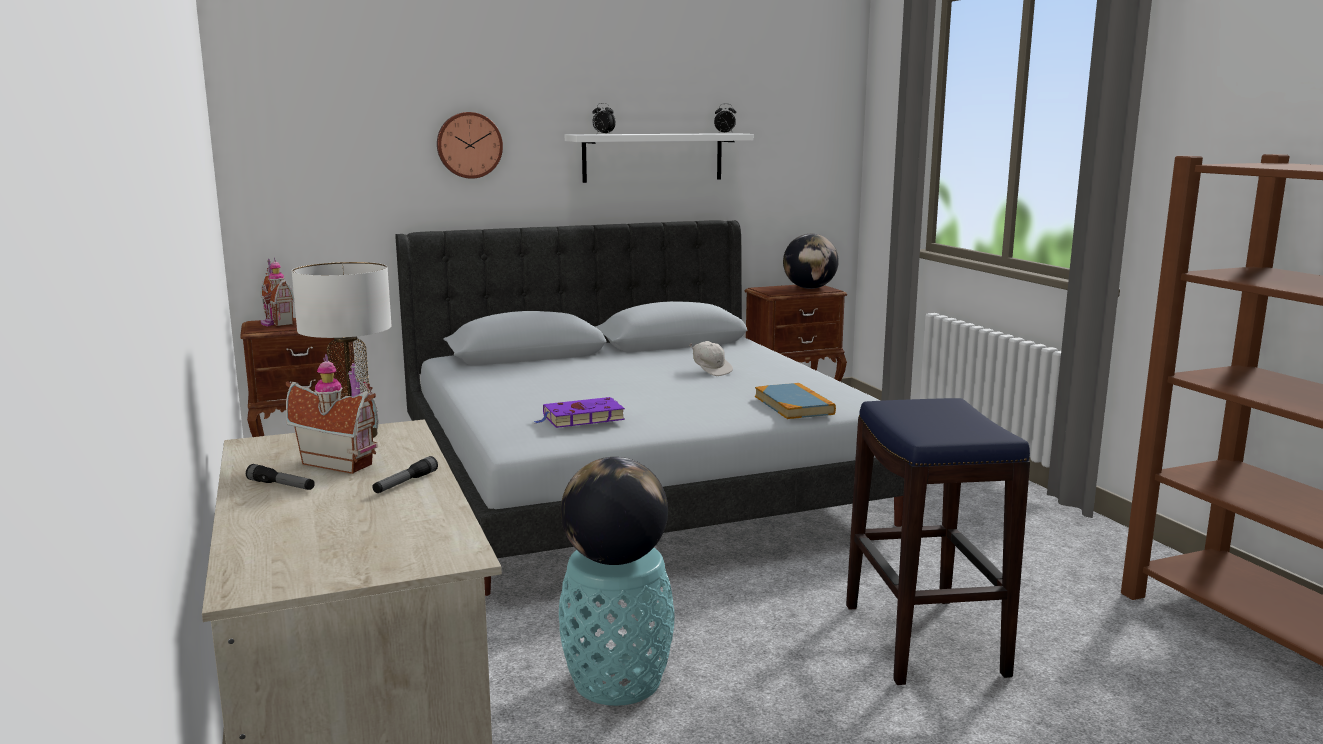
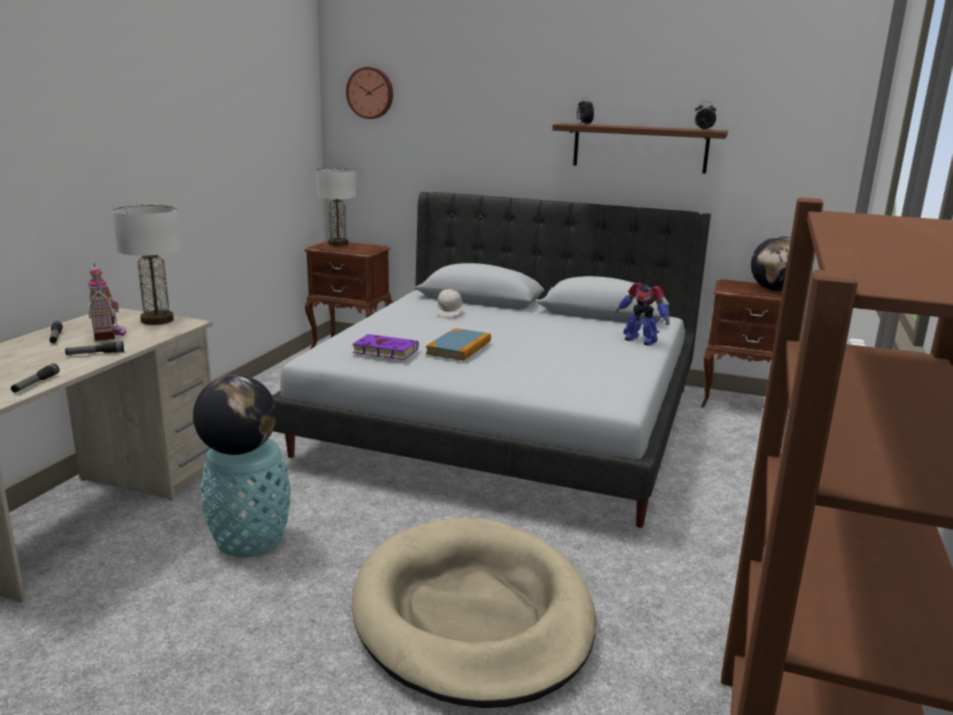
camera: 40 degrees right, 5 degrees up
(276, 322) = (338, 244): toy house -> table lamp
(447, 528) = (35, 384): none -> flashlight
(469, 145) = (484, 127): wall clock -> wall clock (370, 93)
(653, 157) = (640, 148): white shelf -> brown shelf
(711, 370) = (568, 342): white cap -> white cap (449, 313)
(758, 355) = (640, 340): none -> toy robot
(794, 405) = (552, 386): book -> book (459, 347)
(924, 640) = (473, 616): stool -> beige dog bed

